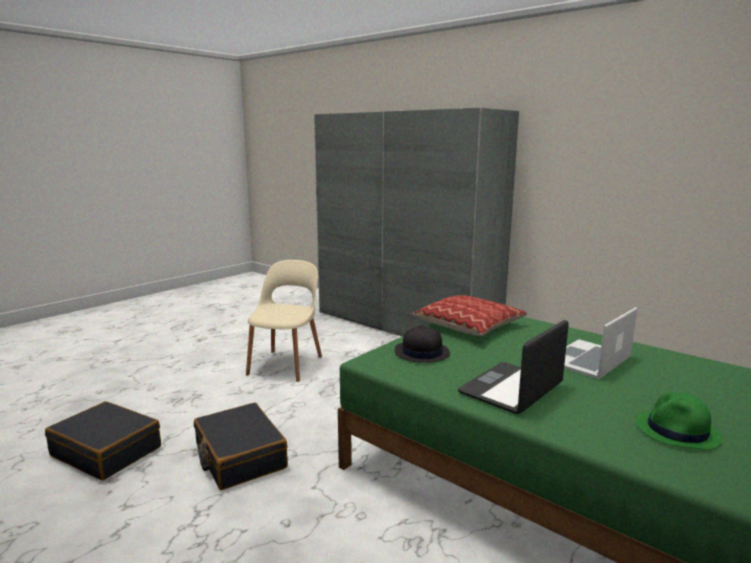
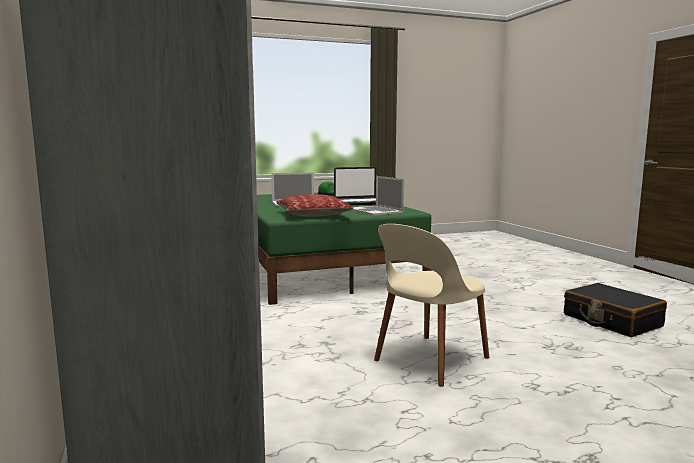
camera: 150 degrees left, 5 degrees down
(239, 457) = (497, 301): black suitcase -> none
(421, 353) = (375, 211): black hat -> laptop

